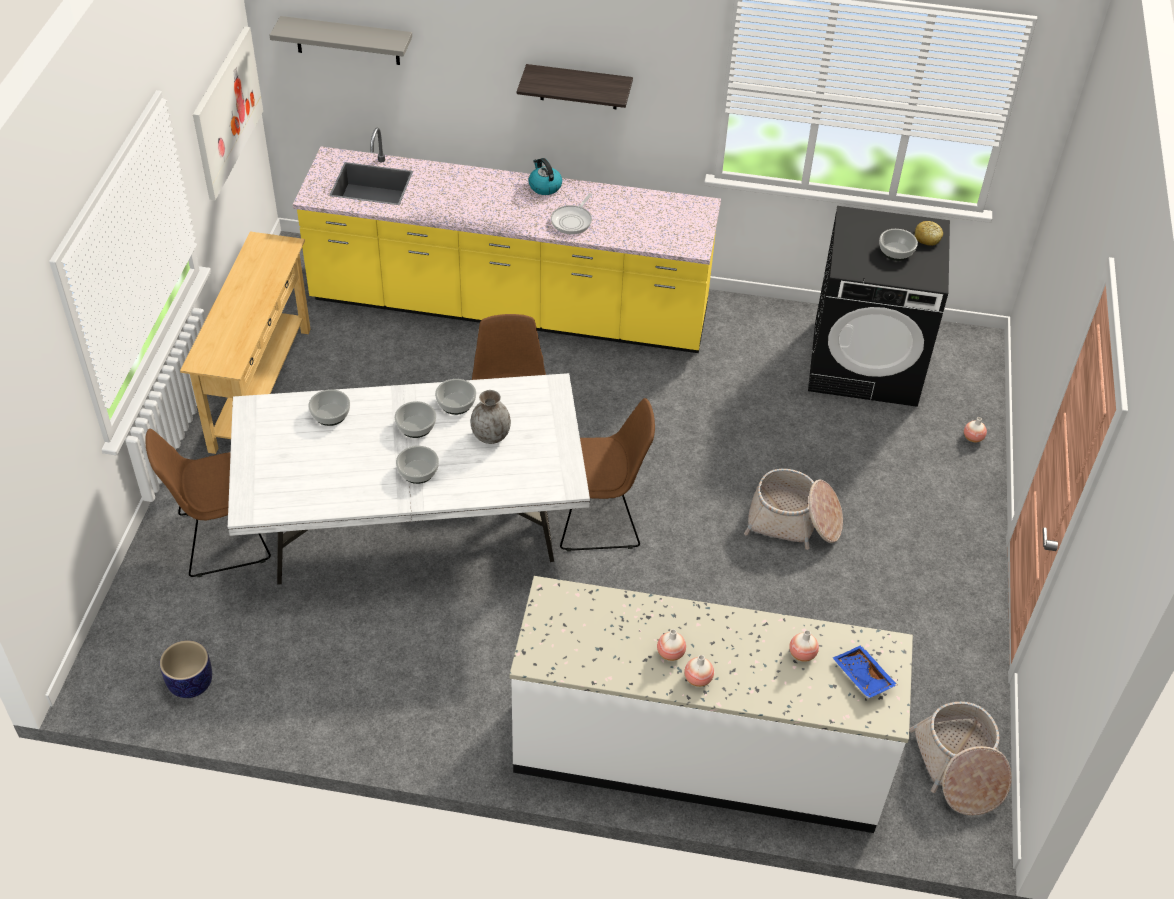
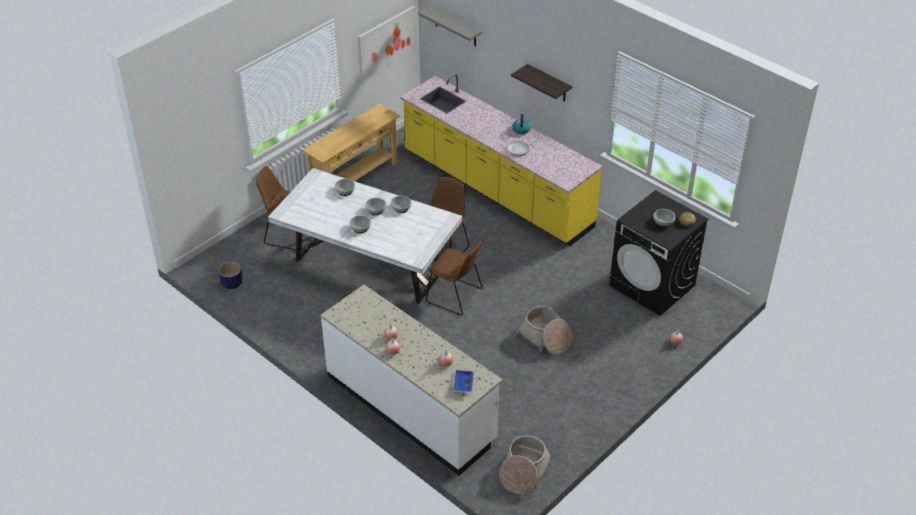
camera: 35 degrees right, 5 degrees down
(490, 436) = (403, 227): grey vase -> none

